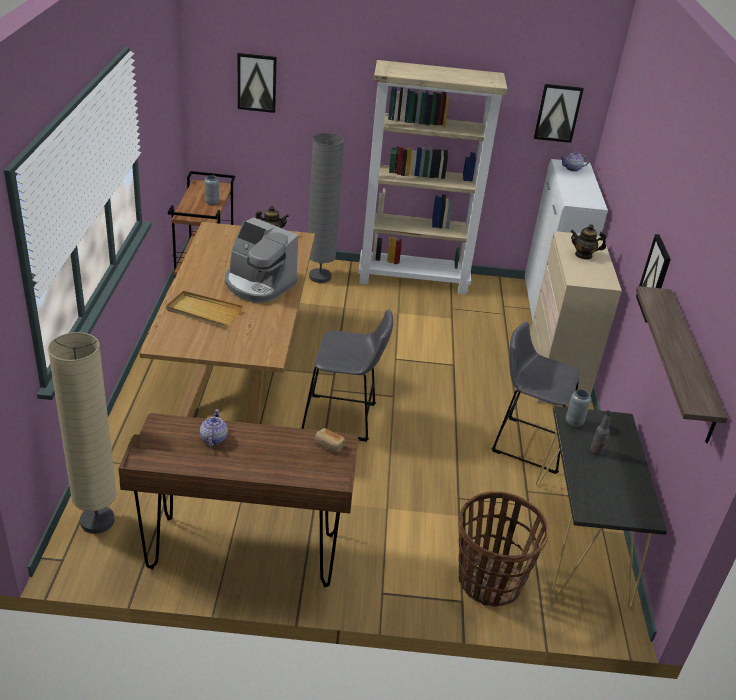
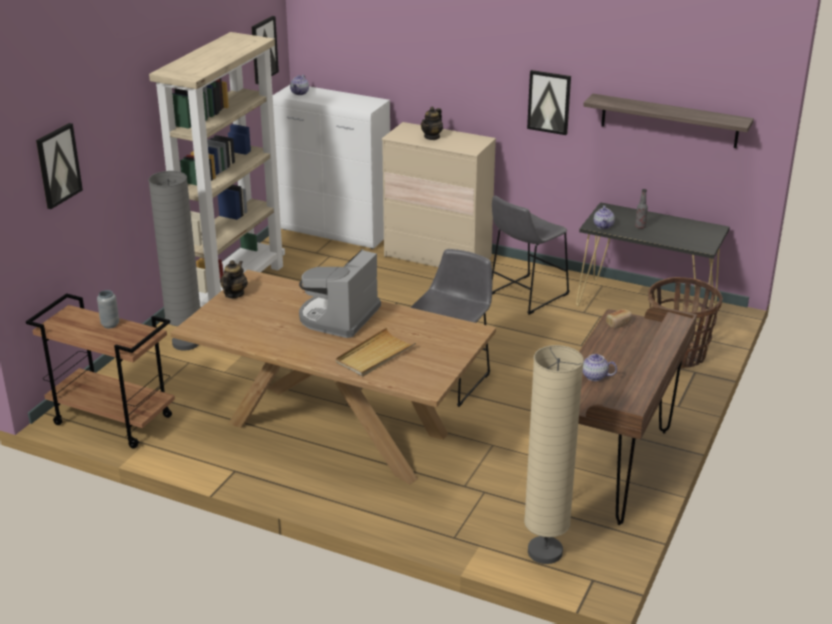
camera: 65 degrees left, 5 degrees down
(258, 285) = (338, 317): coffee machine -> coffee machine turned 150 degrees clockwise
(574, 422) = (603, 226): grey vase -> teapot

